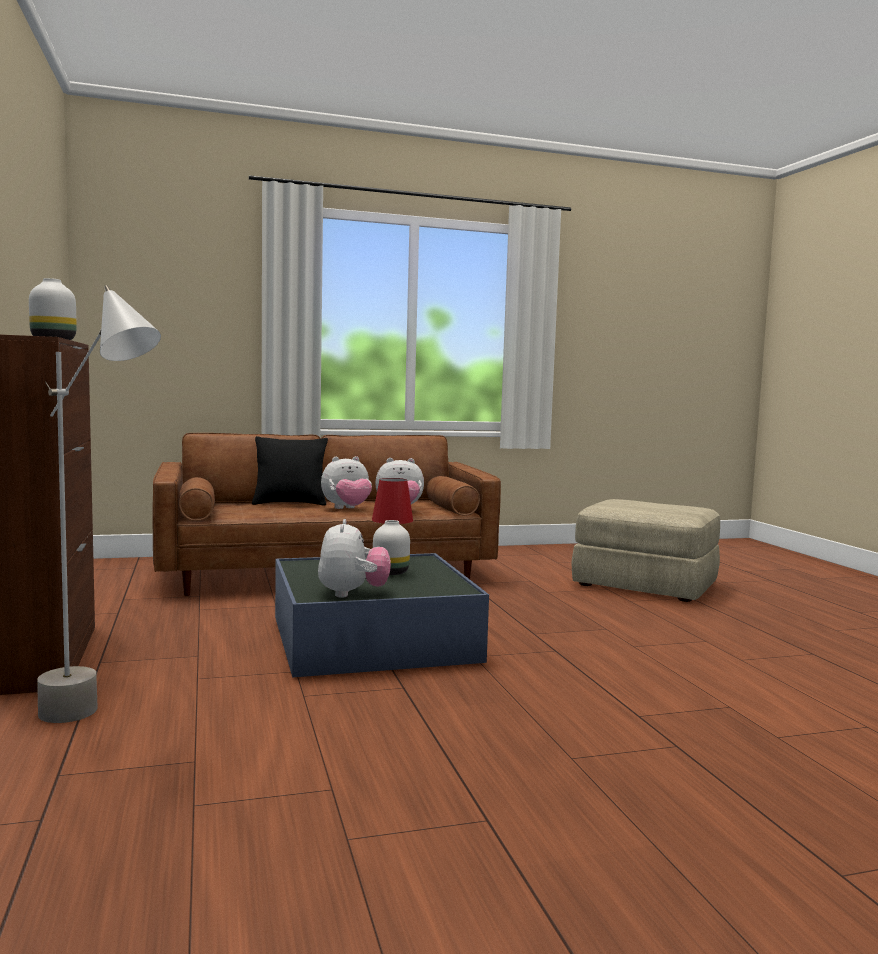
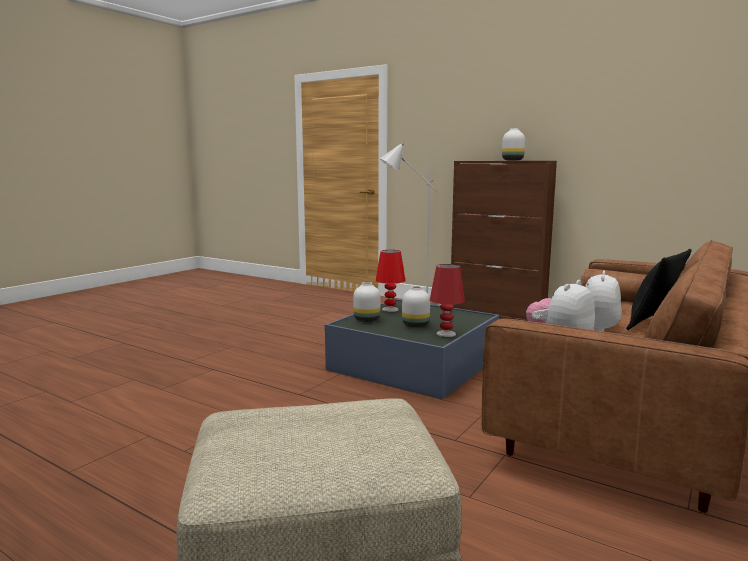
camera: 140 degrees right, 5 degrees up
(352, 594) = (390, 309): plush toy -> red table lamp
(423, 590) = (366, 320): none -> white vase

